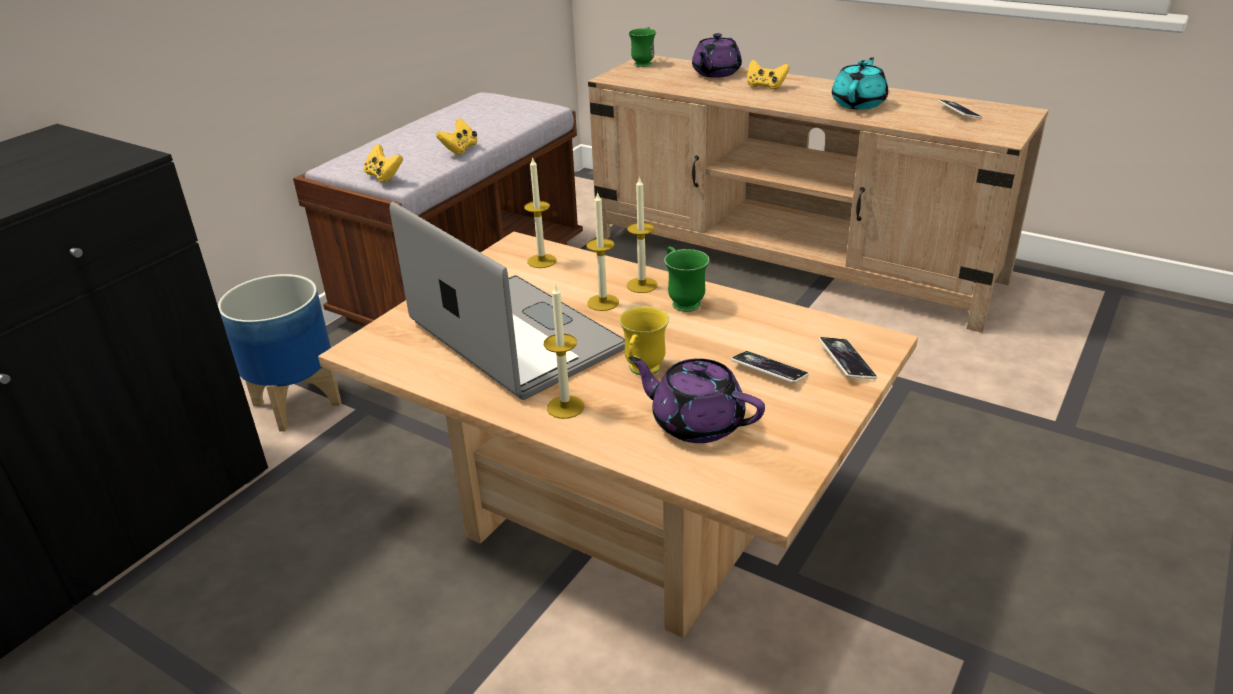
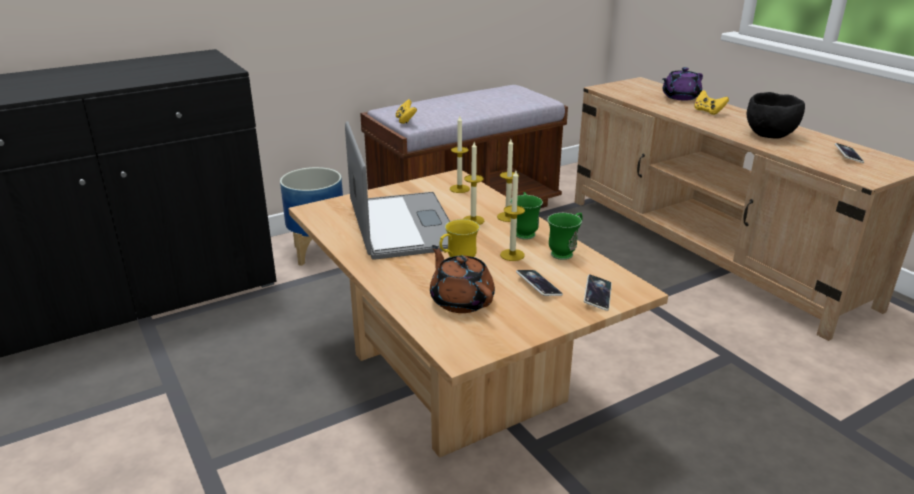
camera: 25 degrees right, 5 degrees down
(460, 149) = (465, 114): yellow game controller -> none
(565, 407) = (393, 270): candle -> candle (512, 255)
(644, 63) = (635, 82): green mug -> green mug (565, 252)
(696, 422) = (461, 300): purple teapot -> brown teapot
(859, 103) = (770, 135): turquoise teapot -> black bowl

